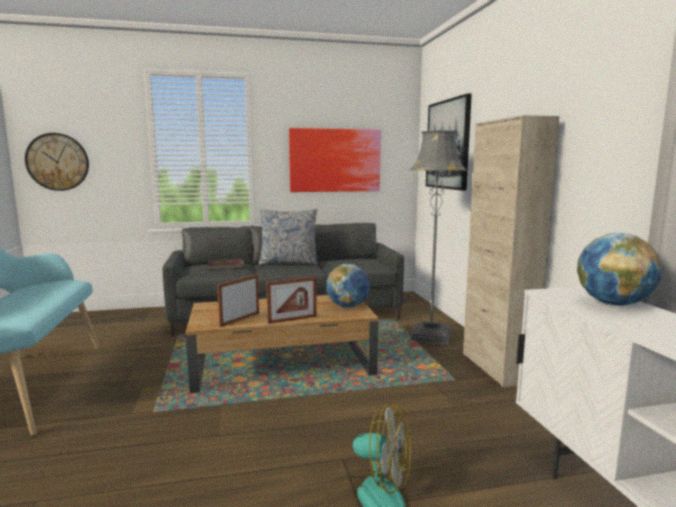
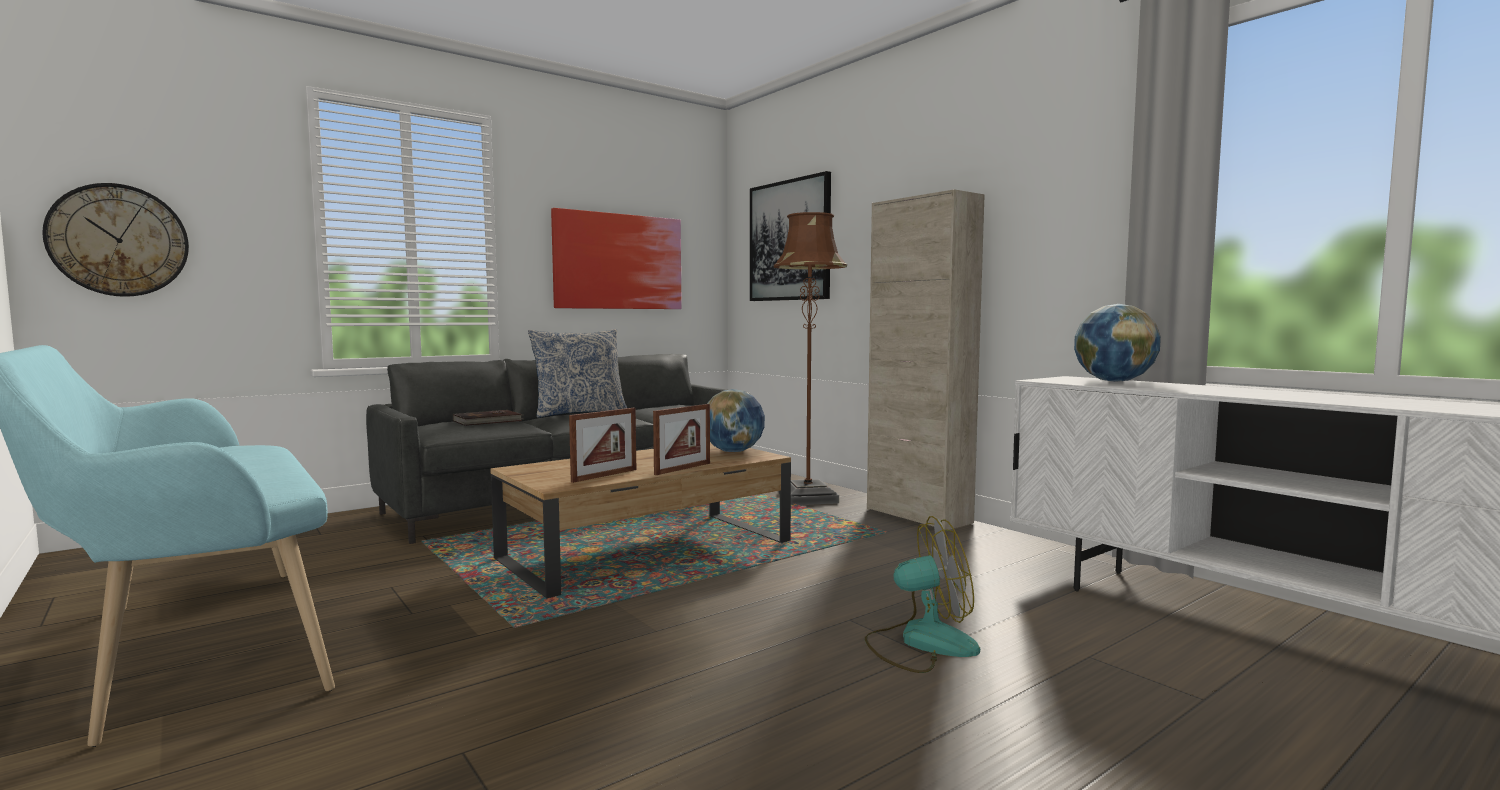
camera: 25 degrees left, 5 degrees down
(240, 319) = (604, 475): picture frame -> picture frame turned 150 degrees counterclockwise
(431, 336) = (808, 498): grey floor lamp -> brown floor lamp

